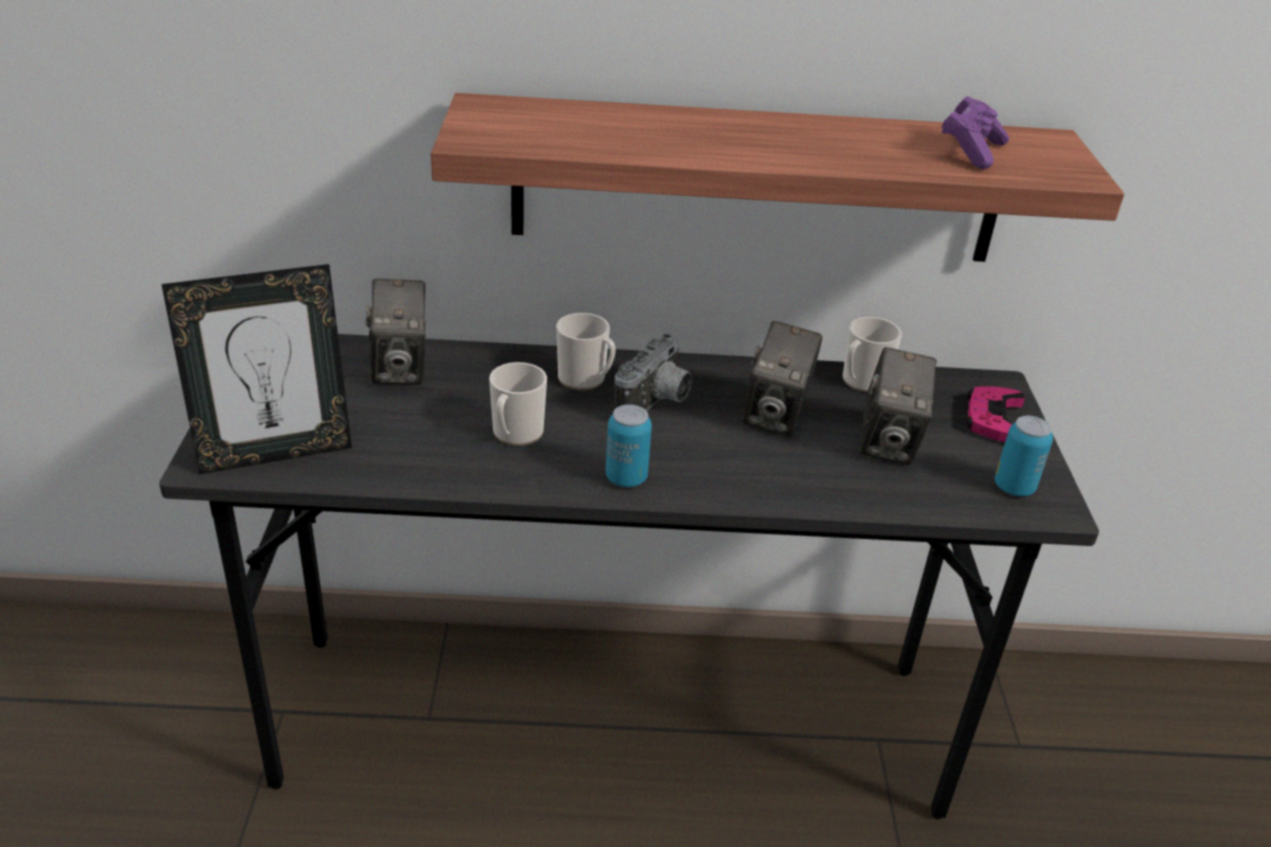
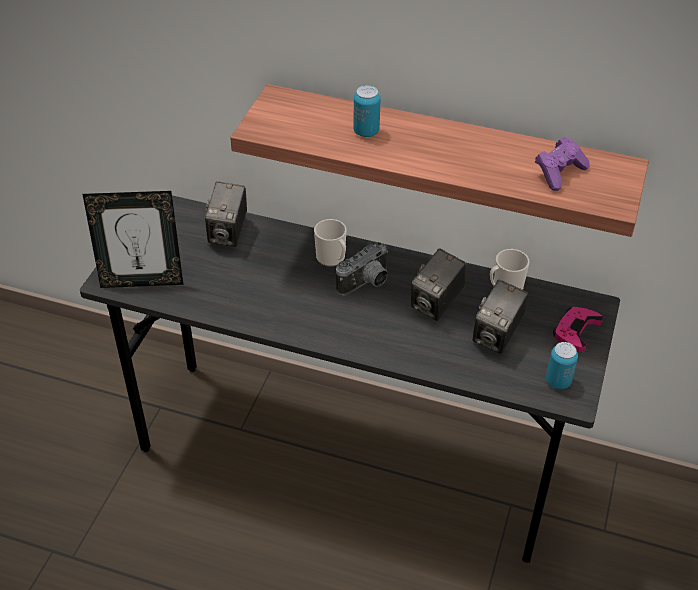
camera: 20 degrees right, 10 degrees up
(515, 434) = (275, 291): mug -> none
(626, 478) = (326, 331): can -> can (366, 131)

